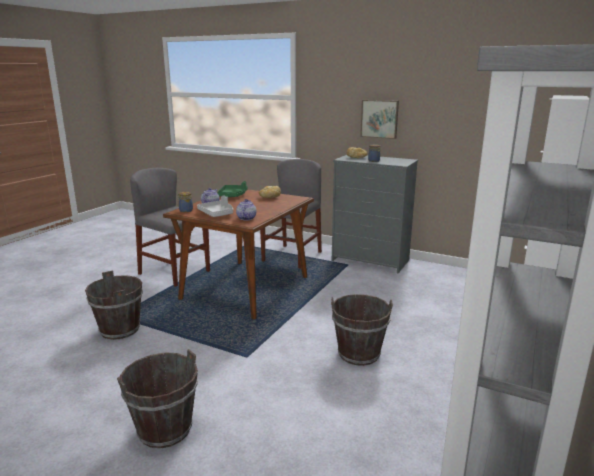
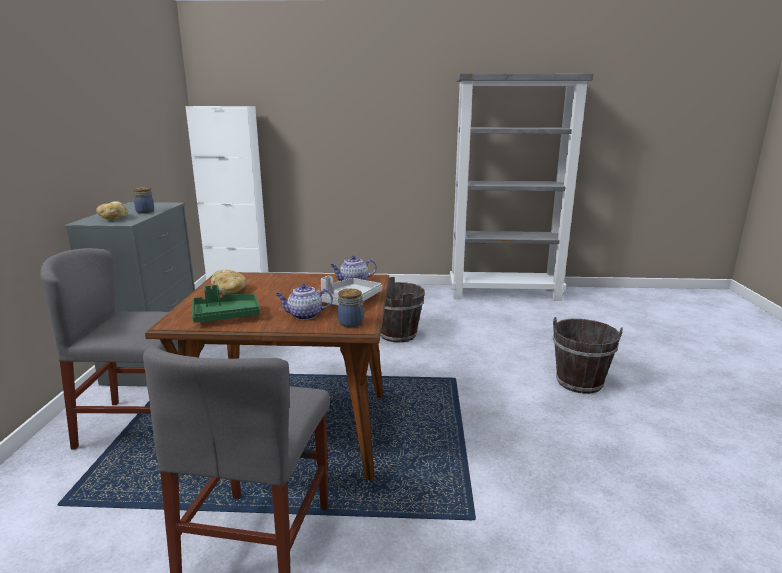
camera: 115 degrees left, 0 degrees up
(120, 330) = (499, 491): brown bucket -> none
(379, 119) = (76, 155): picture -> none

